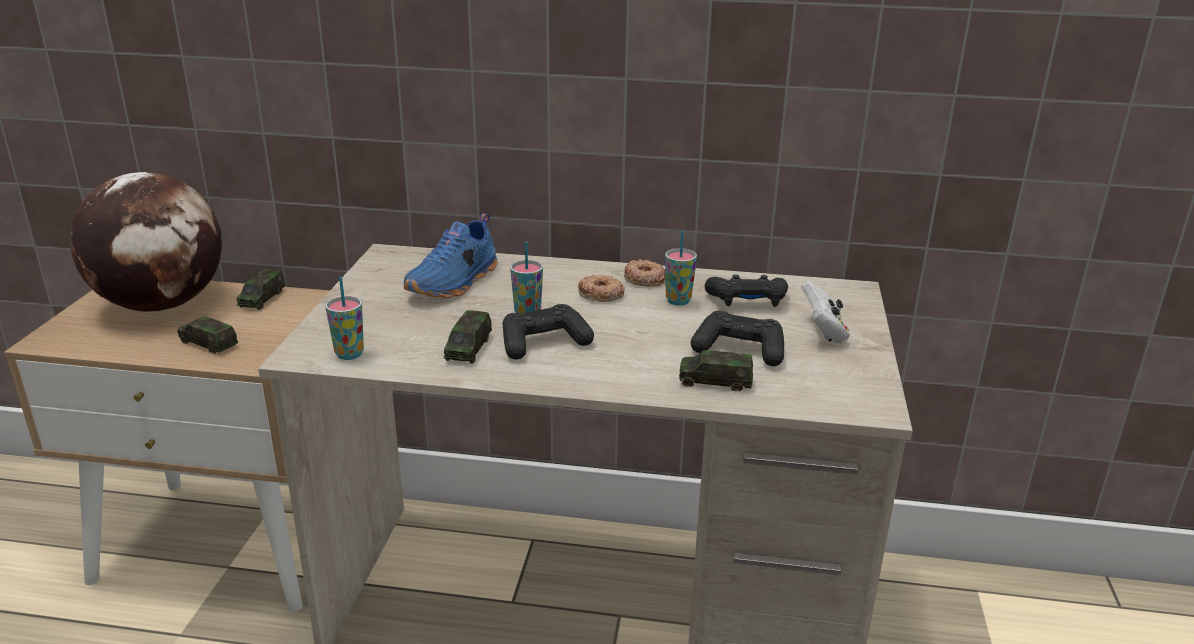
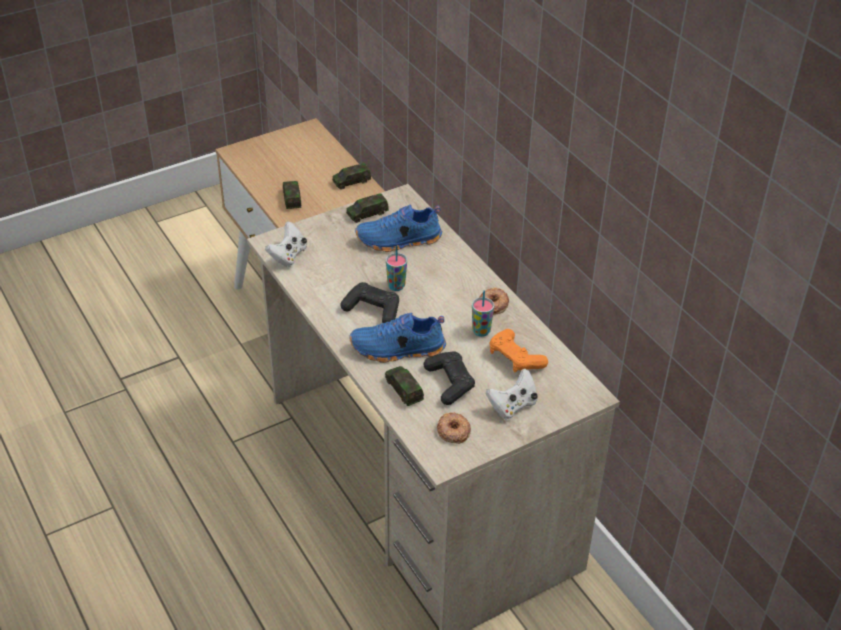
camera: 50 degrees right, 15 degrees up
(163, 304) = (306, 157): globe -> none
(349, 354) = (288, 256): cup -> white game controller
(468, 348) = (338, 288): toy car -> toy car (367, 213)
(600, 294) = (452, 298): donut -> donut (453, 431)
(638, 357) = (397, 350): none -> blue shoe
(747, 301) = (515, 358): black game controller -> orange game controller

